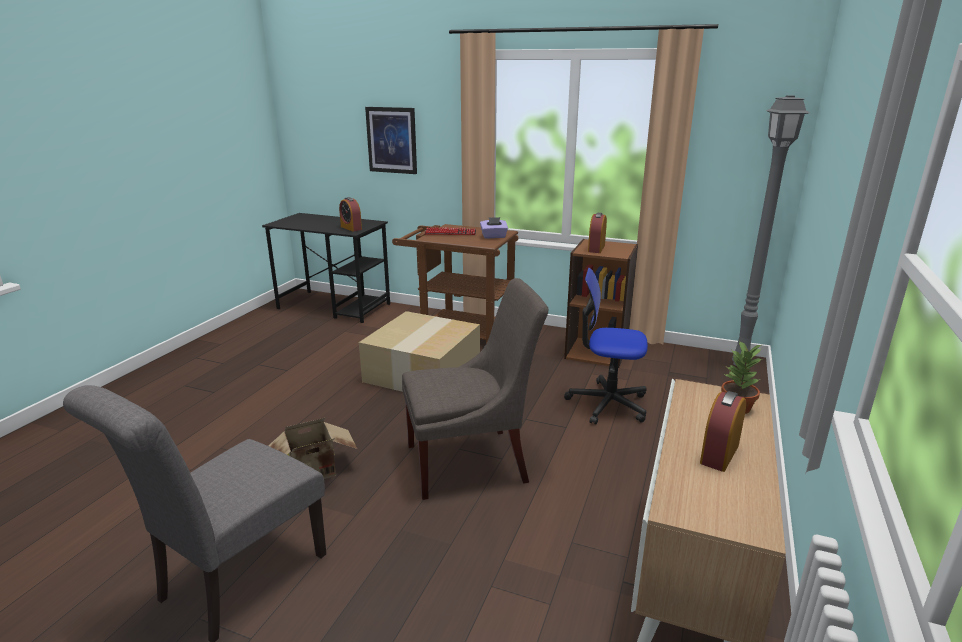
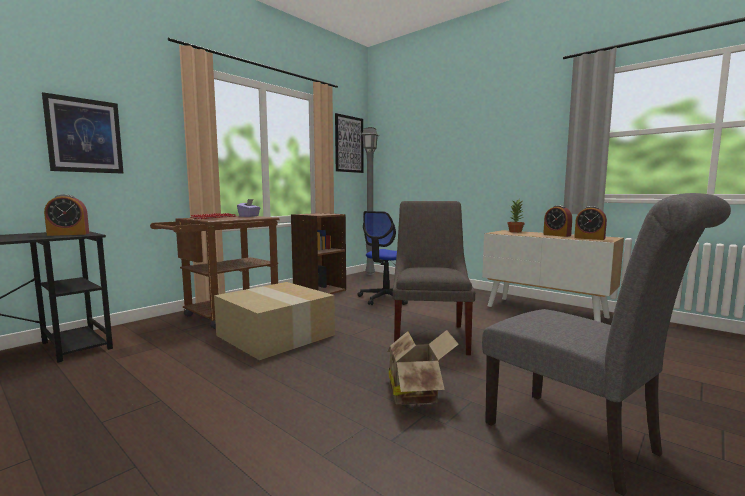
camera: 70 degrees left, 15 degrees down
(596, 248) = (316, 214): alarm clock -> alarm clock (589, 238)
(752, 127) = (349, 144): none -> picture

